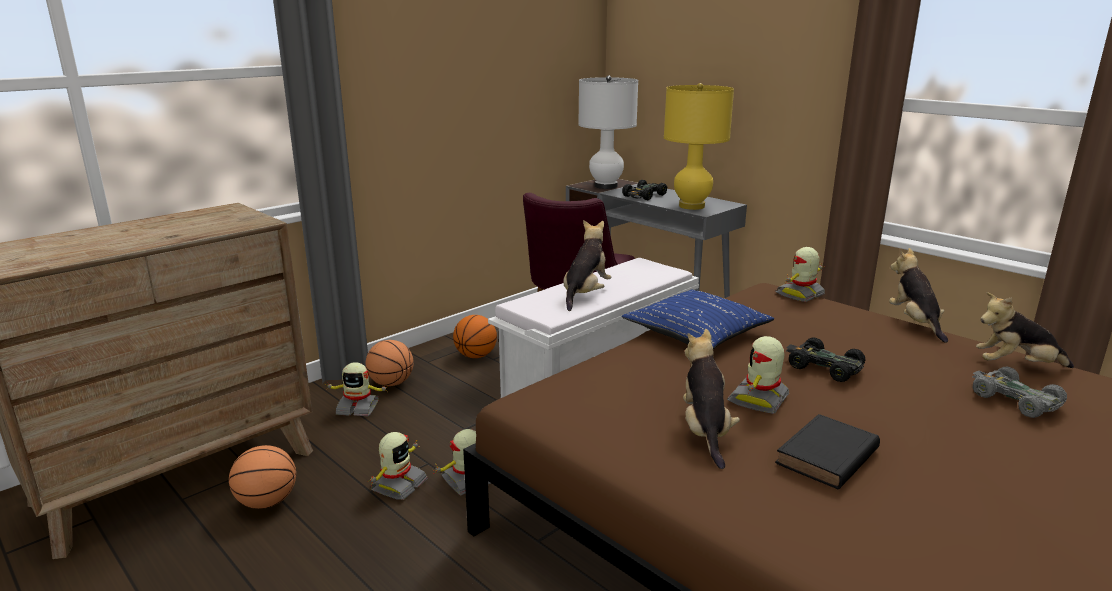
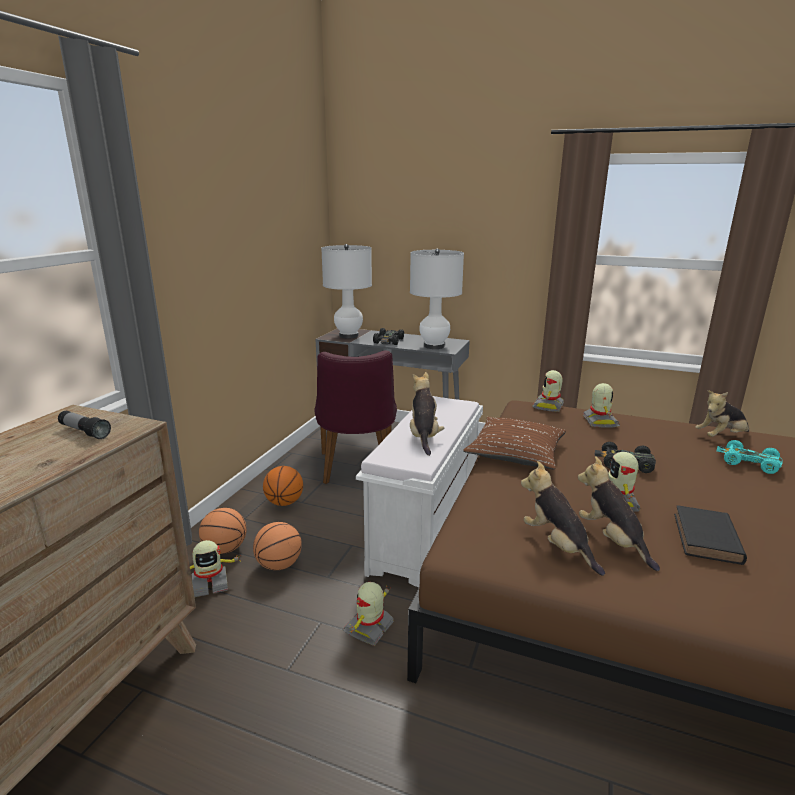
camera: 25 degrees left, 0 degrees up
(221, 221) = (84, 432): none -> flashlight
(267, 502) = (187, 721): basketball -> basketball (279, 565)
(398, 485) = (309, 654): toy robot -> toy robot (599, 422)
(691, 206) = (434, 346): yellow table lamp -> white table lamp
(697, 332) = (516, 452): blue pillow -> brown pillow
(915, 323) = (636, 415): plush toy -> plush toy (557, 545)
(1014, 400) = (748, 462): grey toy car -> turquoise toy car

